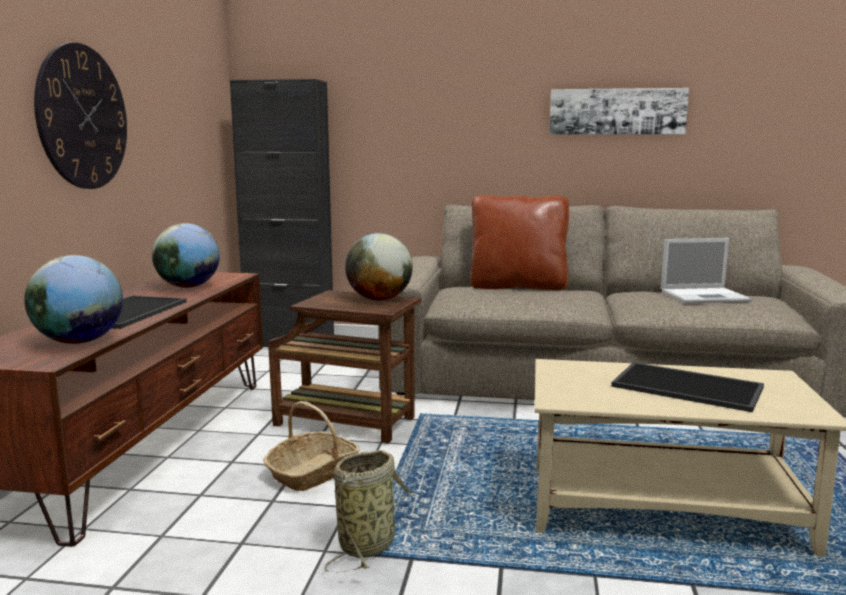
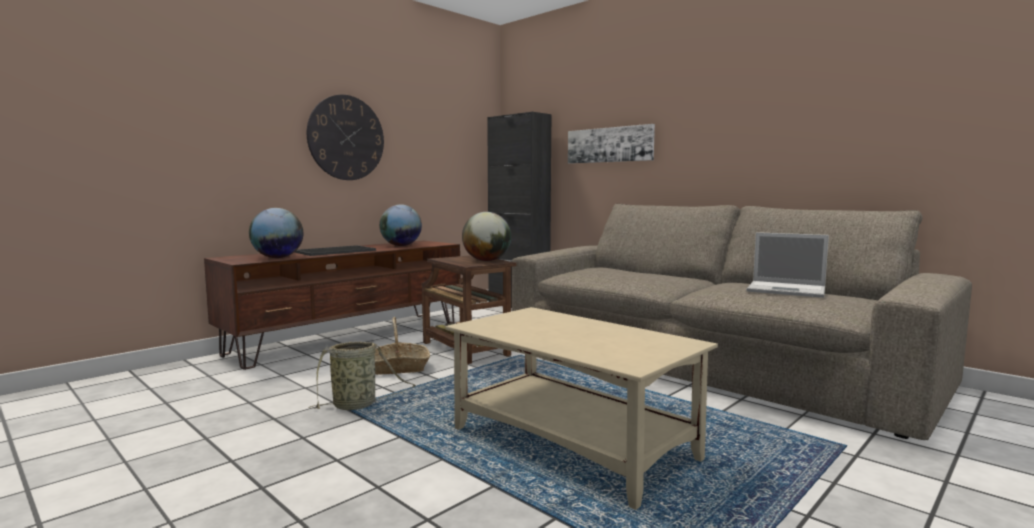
camera: 35 degrees right, 5 degrees down
(518, 286) = (643, 270): brown pillow -> none
(617, 111) = (764, 120): picture -> picture (610, 145)
(689, 386) = (586, 335): tray -> none

